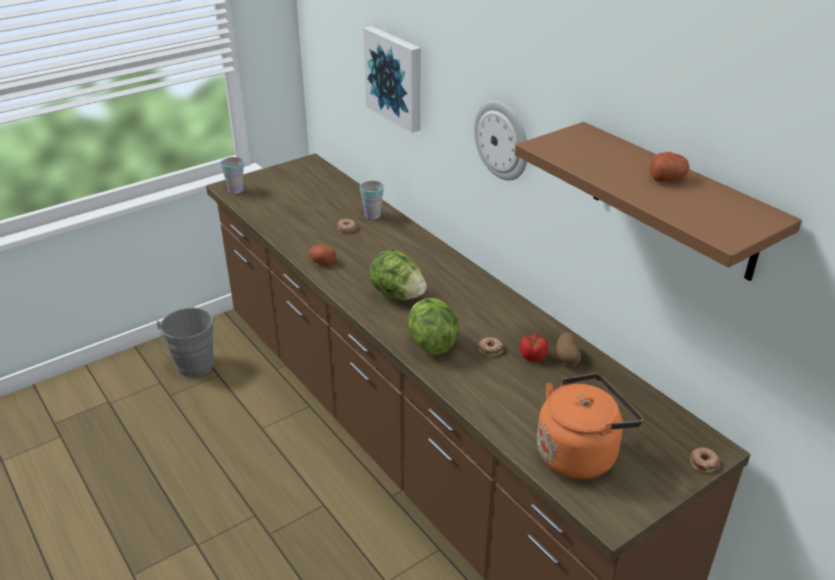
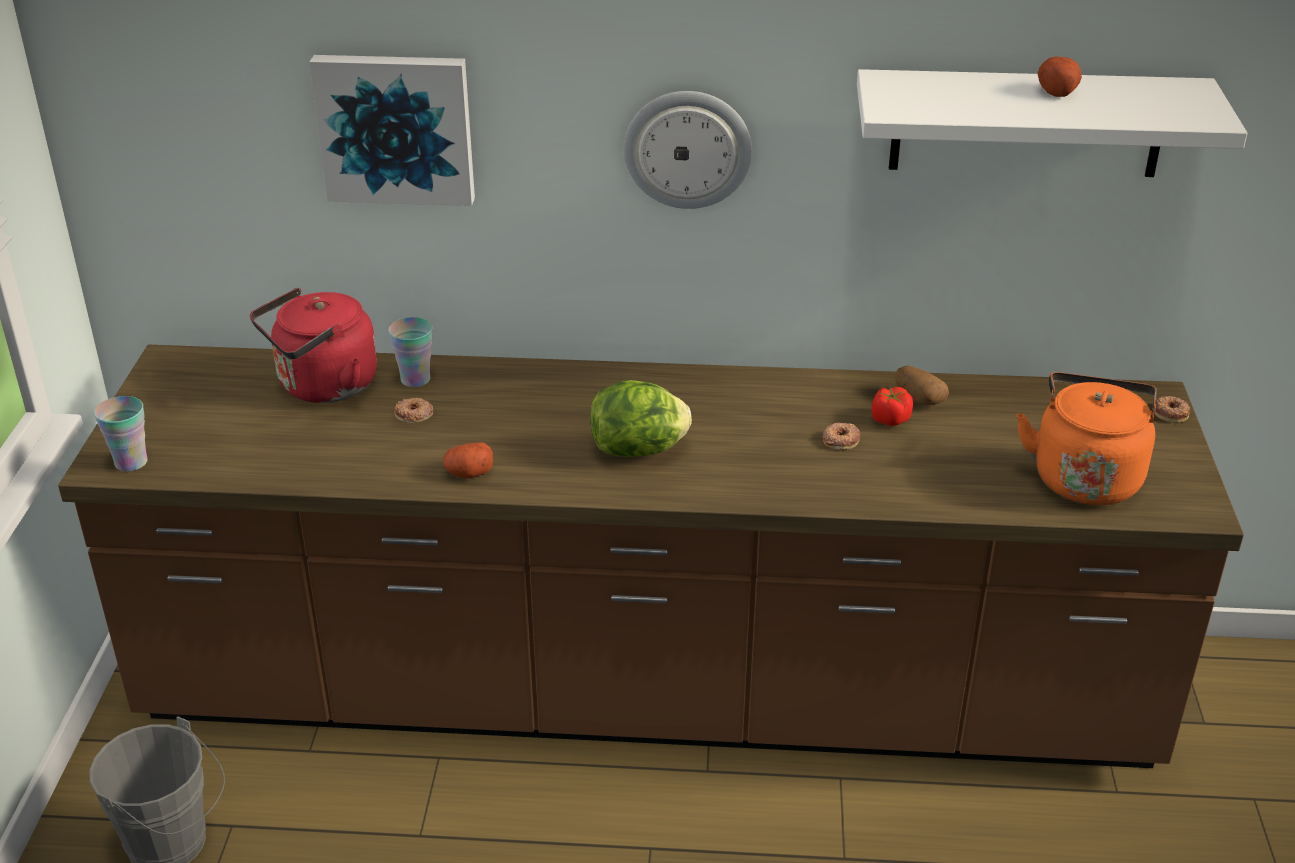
camera: 50 degrees left, 0 degrees up
(337, 199) = (323, 387): none -> red kettle
(431, 343) = (777, 475): lettuce -> none
(673, 201) = (1027, 123): brown shelf -> white shelf

